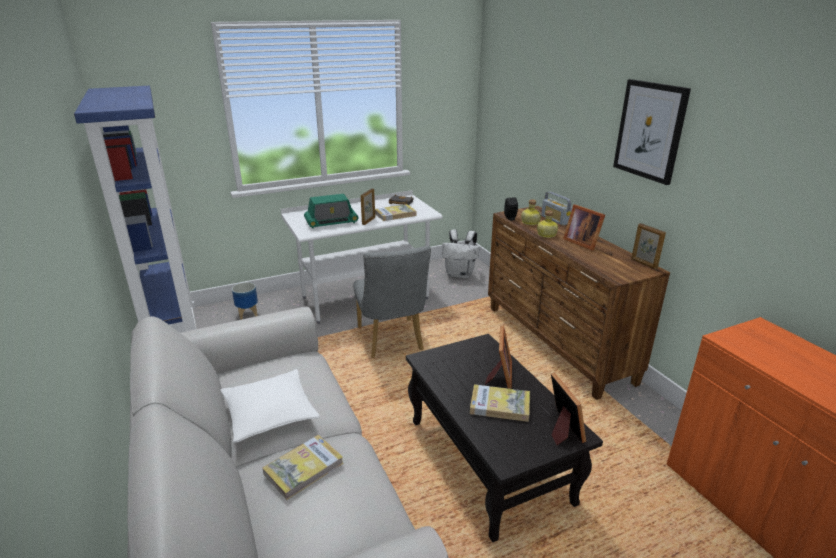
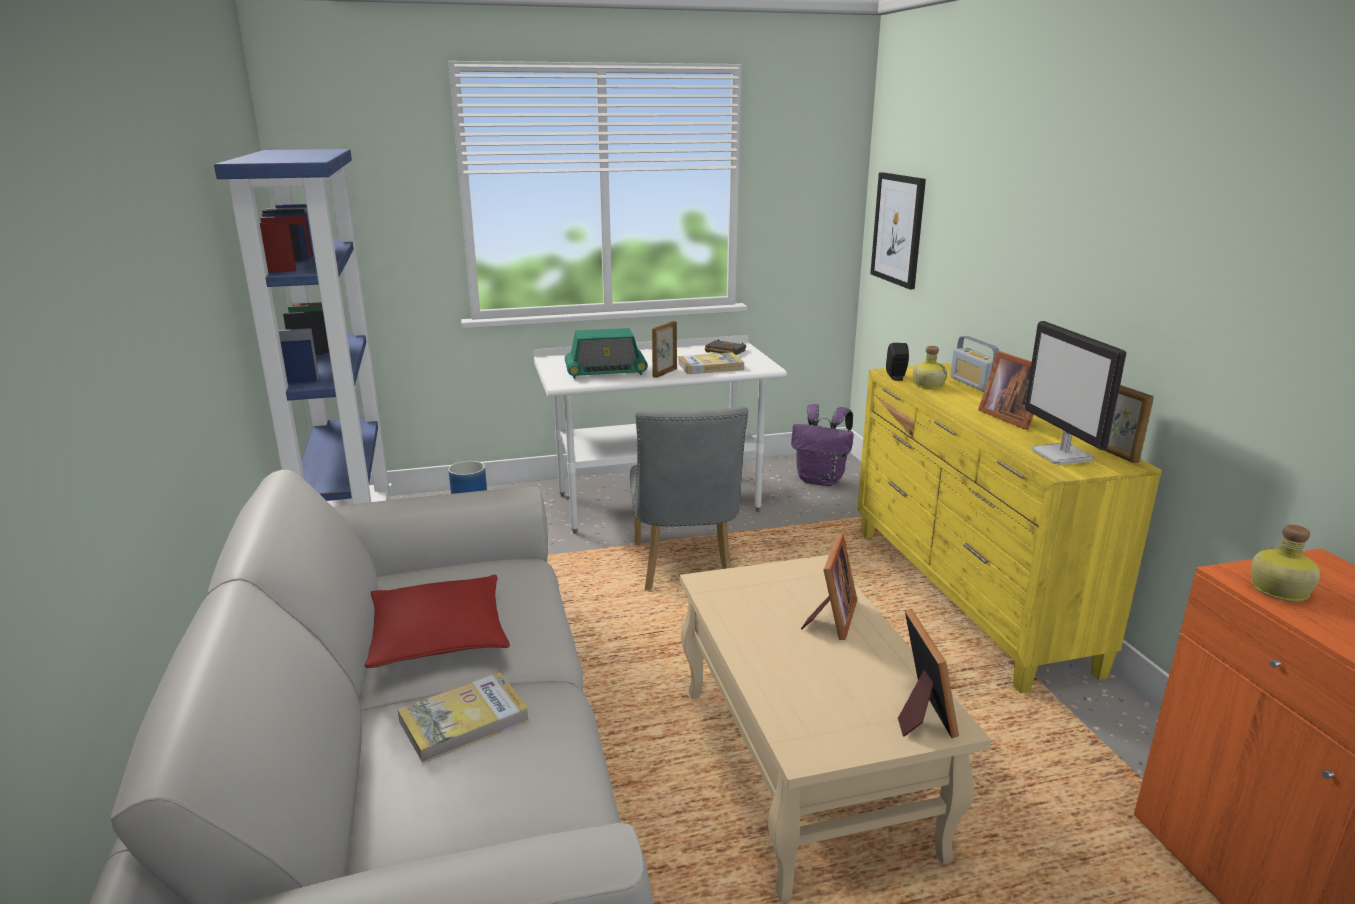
camera: 10 degrees right, 5 degrees down
(270, 413) = (438, 635): white pillow -> red pillow
(460, 274) = (821, 480): white backpack -> purple backpack
(487, 459) = (802, 767): black coffee table -> beige coffee table
(500, 405) = (818, 663): book -> none
(546, 235) = (950, 403): bottle -> bottle (1278, 590)
(556, 344) = (966, 598): brown dresser -> yellow dresser
(616, 267) = (1063, 456): none -> monitor
(650, 131) = (1132, 222): picture -> picture (898, 229)

